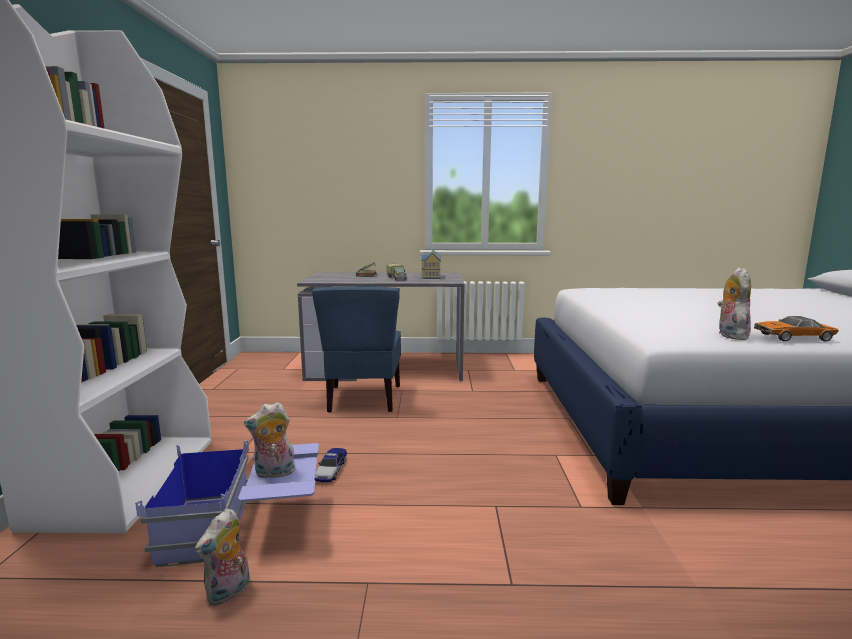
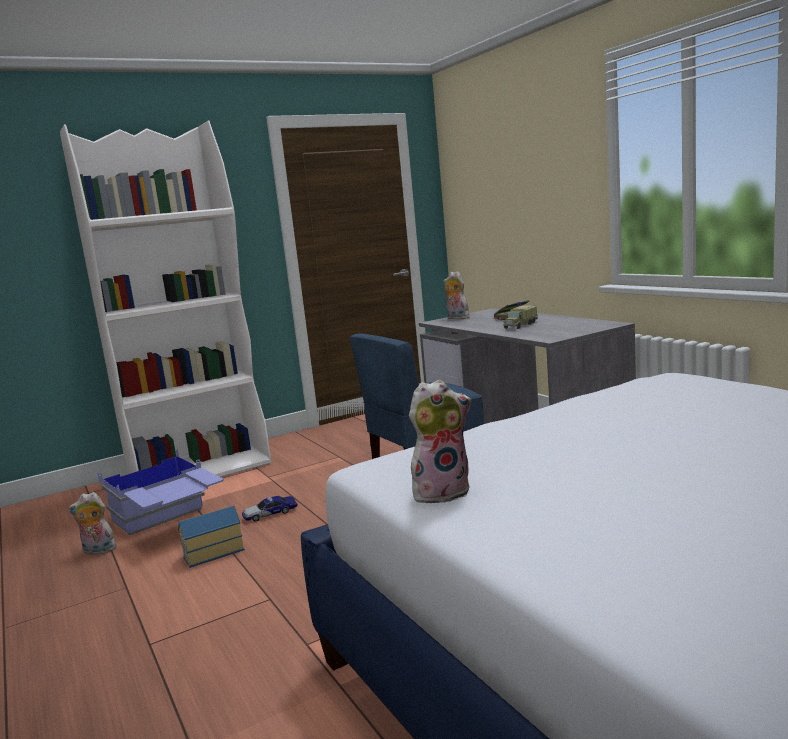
camera: 60 degrees right, 0 degrees up
(274, 473) = (170, 488): plush toy -> plush toy (456, 318)
(430, 276) = (565, 327): toy house -> toy house (212, 552)
(793, 337) = (490, 529): toy car -> none

